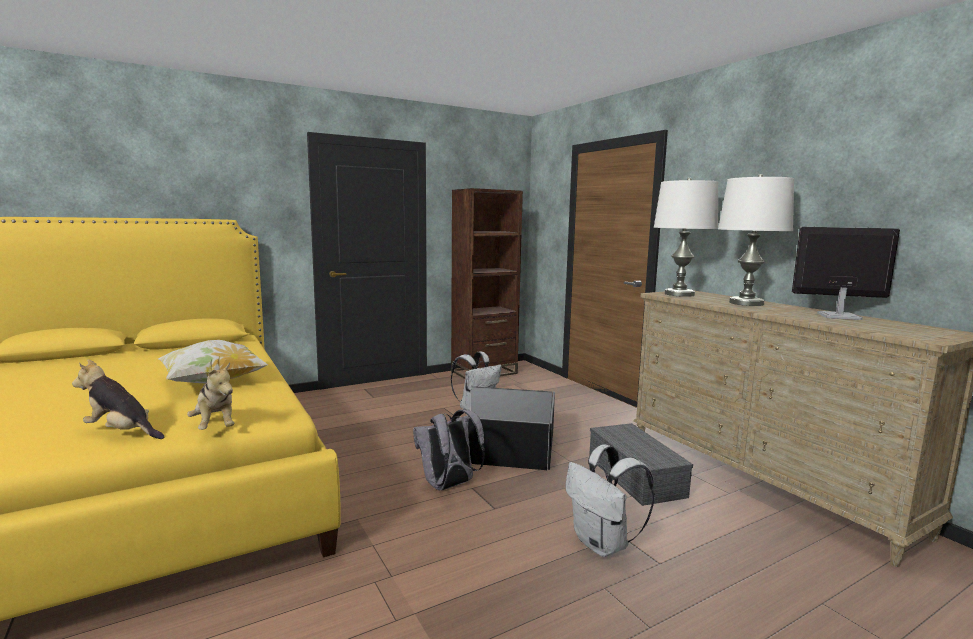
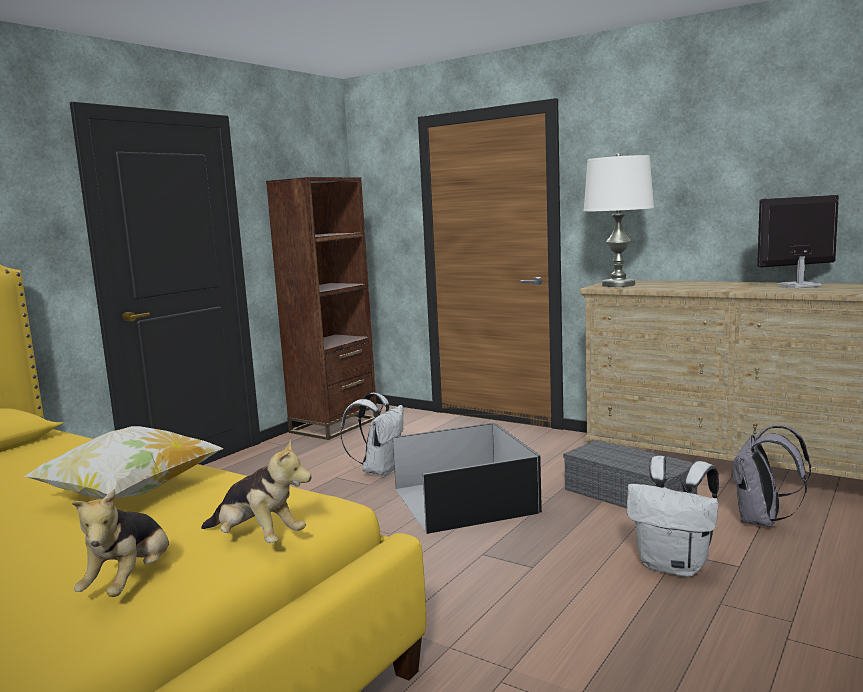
camera: 25 degrees left, 0 degrees up
(121, 432) = (131, 582): plush toy -> plush toy turned 75 degrees counterclockwise
(449, 486) = (454, 559): grey backpack -> grey backpack (762, 521)
(746, 303) = (699, 285): white table lamp -> none

